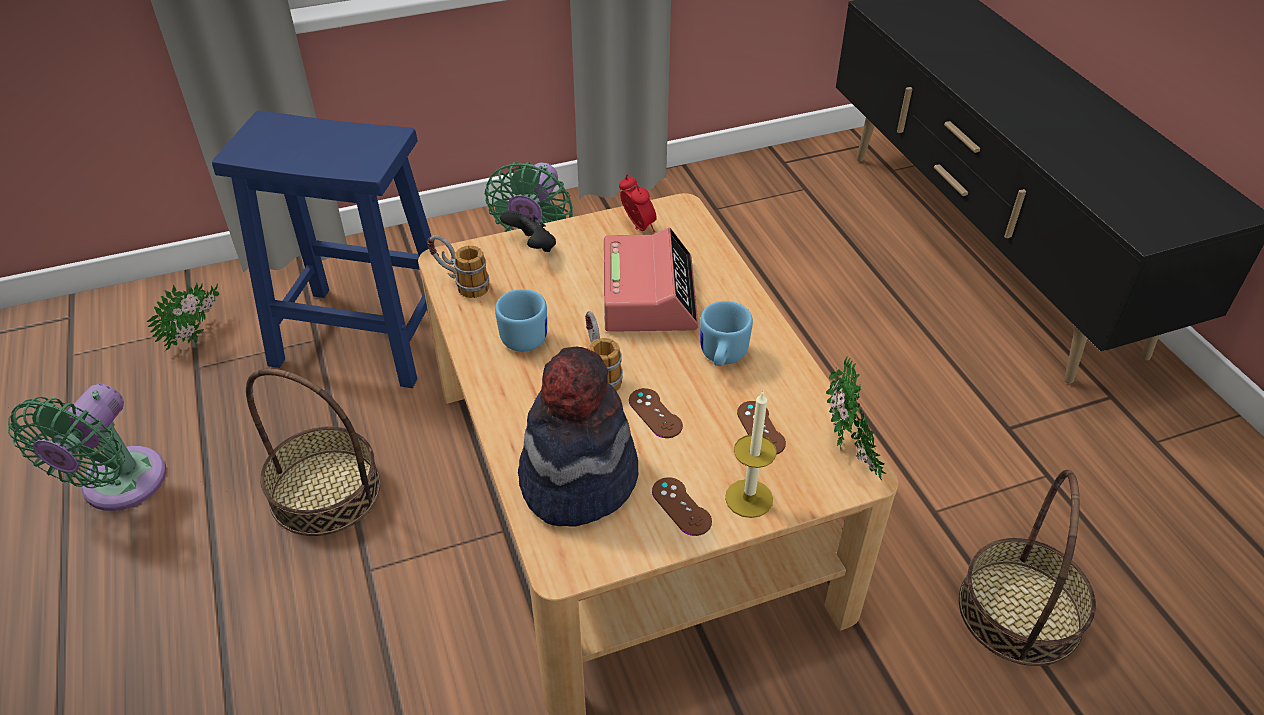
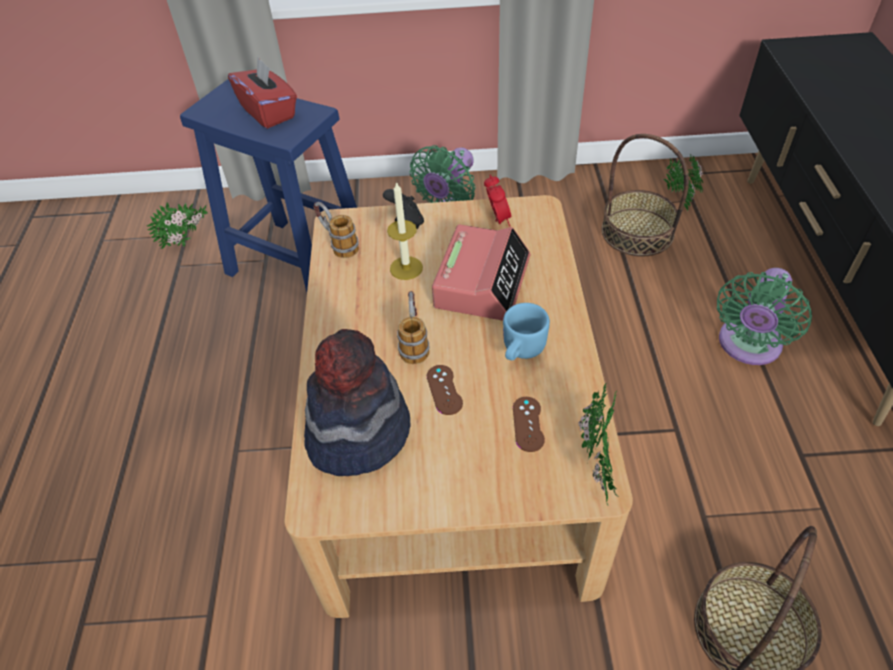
camera: 20 degrees right, 5 degrees up
(118, 486) = (96, 345): green fan -> green fan (747, 346)
(326, 491) = (229, 381): basket -> basket (637, 232)
(330, 143) = (269, 112): none -> red tissue box
(522, 334) = (367, 296): blue mug -> none
(681, 506) = (431, 480): brown game controller -> none
(749, 498) = (491, 487): candle -> candle (406, 268)
(790, 188) = (679, 197): none -> potted plant

